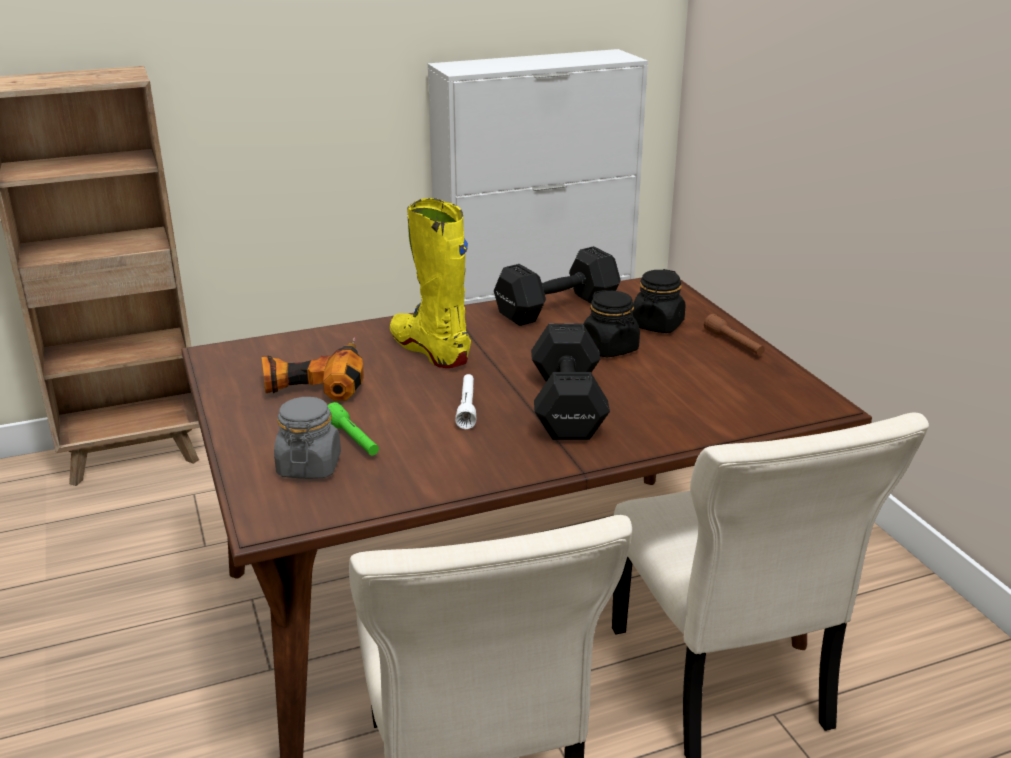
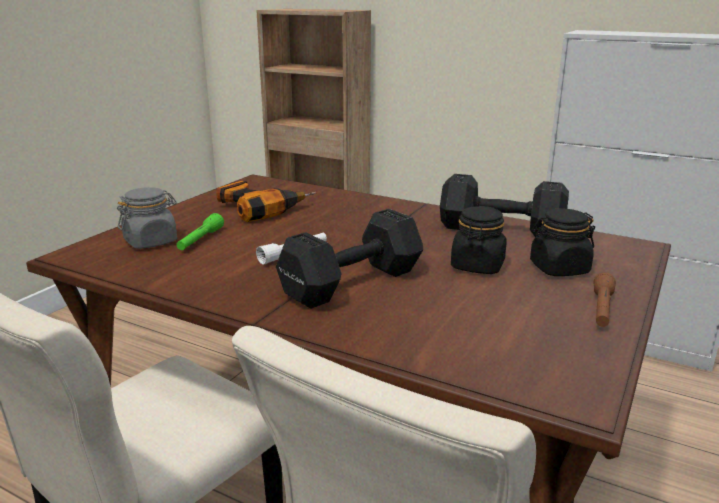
camera: 50 degrees right, 5 degrees down
(430, 350) = (356, 218): yellow boot -> none

